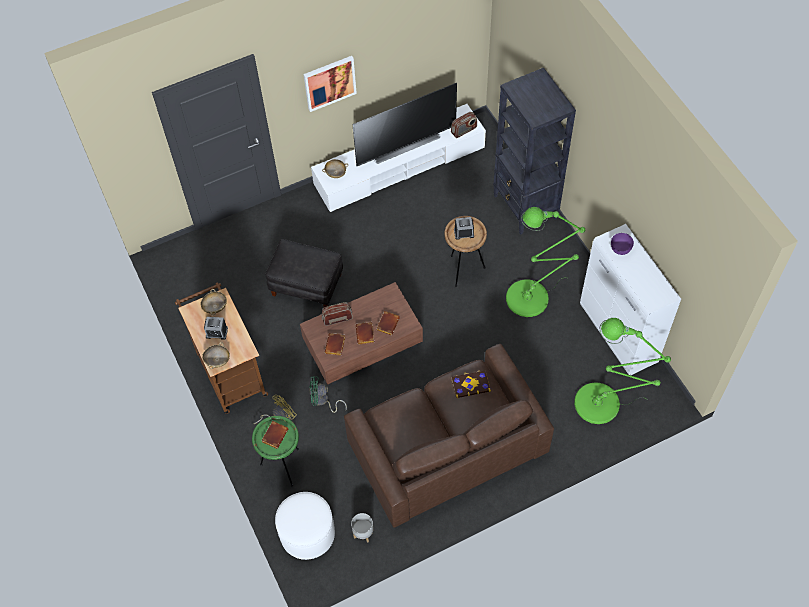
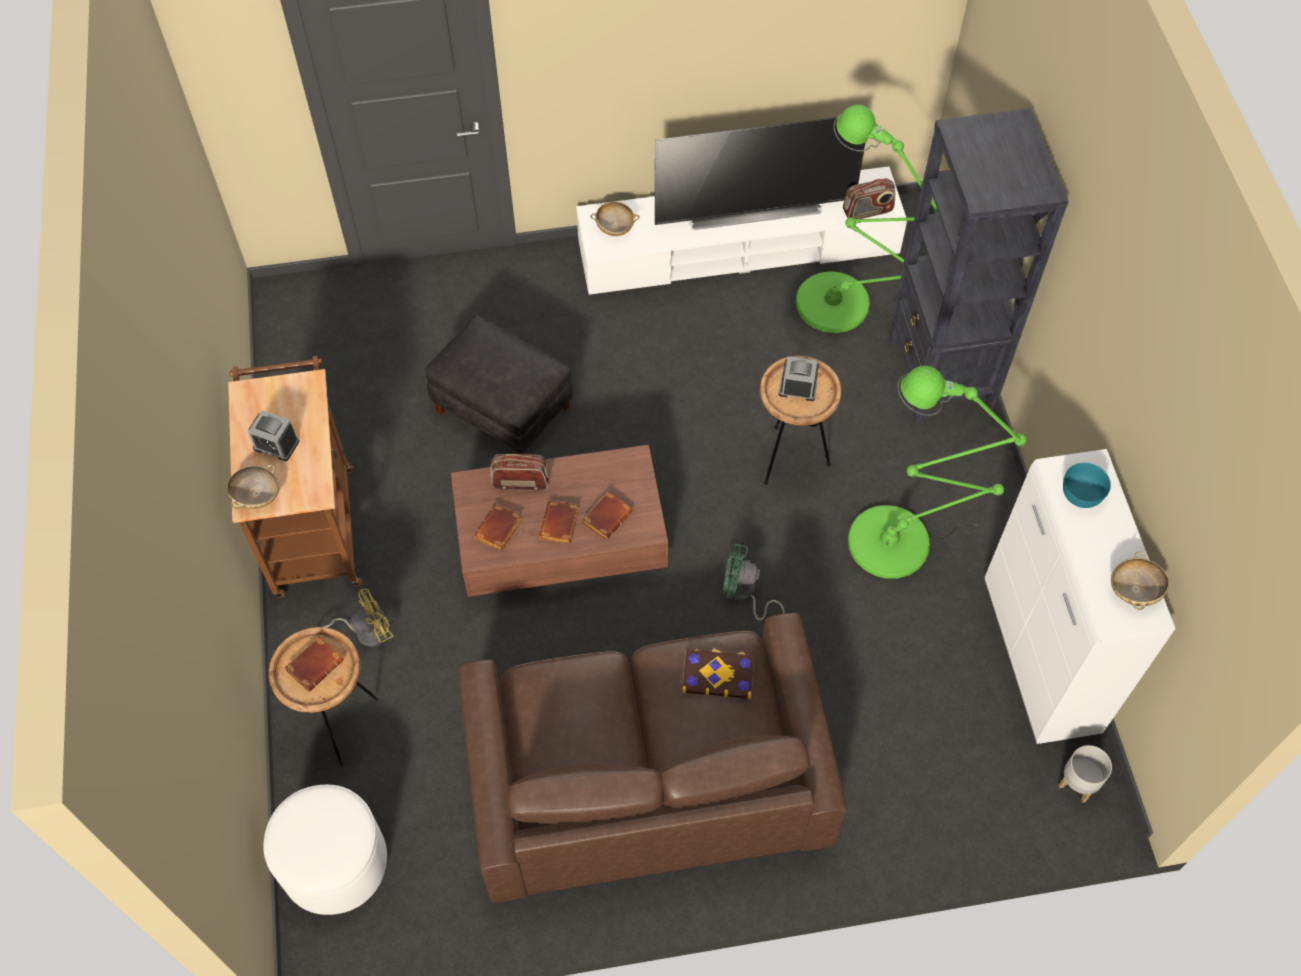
camera: 15 degrees right, 0 degrees up
(215, 307) = (292, 398): beige bowl -> beige bowl (1134, 590)
(283, 466) = (340, 723): green side table -> brown side table
(323, 401) = (453, 624): green fan -> green fan (743, 594)
(329, 82) = (629, 50): picture -> none
(363, 533) = (434, 896): grey planter -> grey planter (1077, 784)
(603, 403) = (970, 783): green floor lamp -> green floor lamp (843, 306)
(620, 248) = (1081, 494): purple bowl -> turquoise bowl

